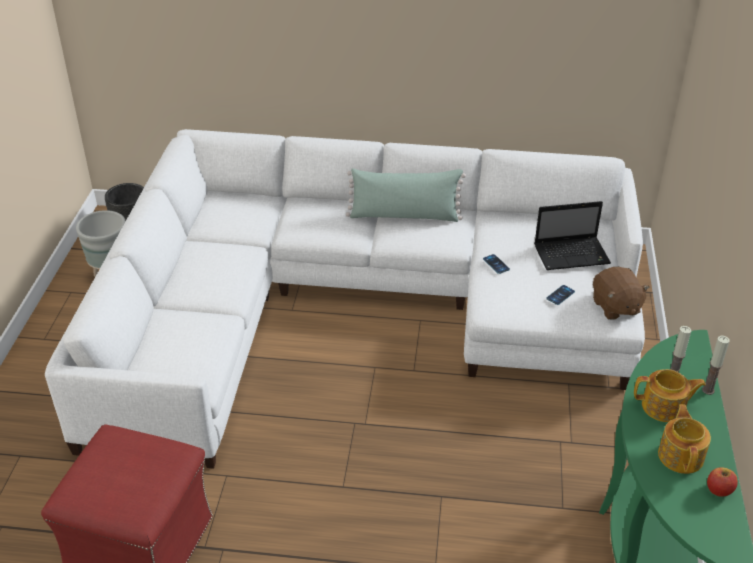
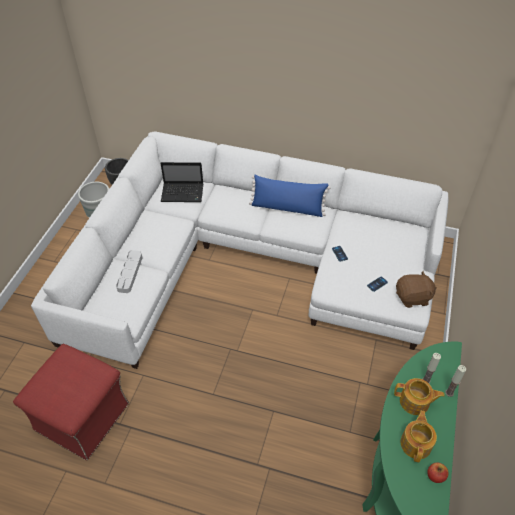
camera: 10 degrees right, 10 degrees up
(186, 322) = (130, 273): none -> grey tray
(404, 216) = (287, 208): green pillow -> blue pillow
(573, 254) = (393, 253): laptop -> laptop (183, 193)
(615, 307) = (413, 298): brown plush toy -> brown plush toy turned 90 degrees counterclockwise

